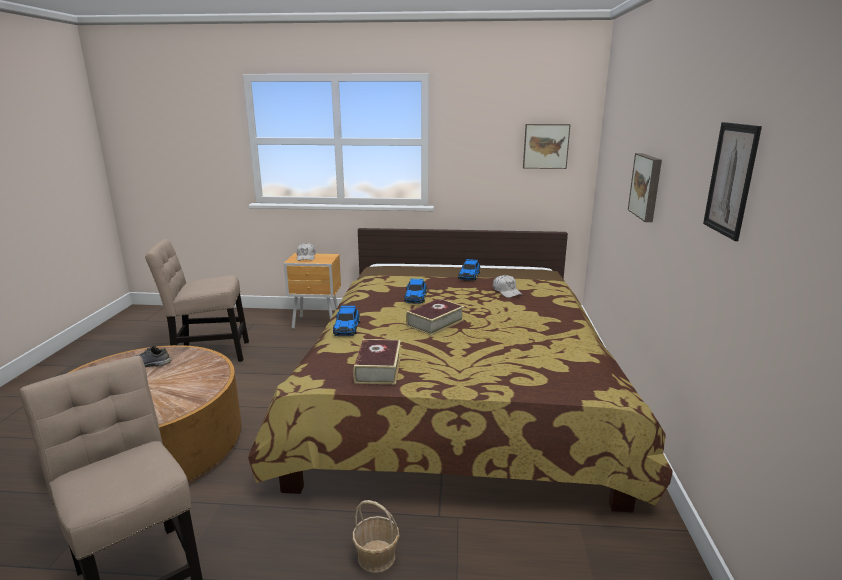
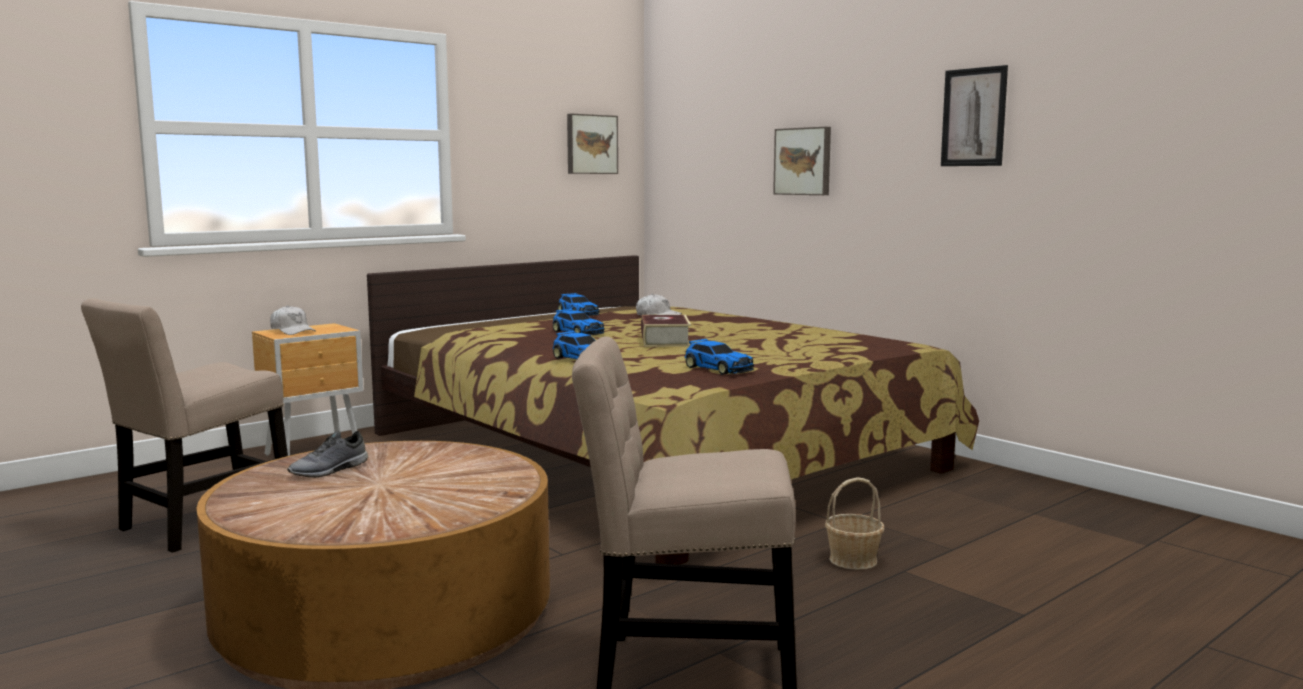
camera: 45 degrees left, 10 degrees down
(378, 369) = (718, 369): book -> toy car

